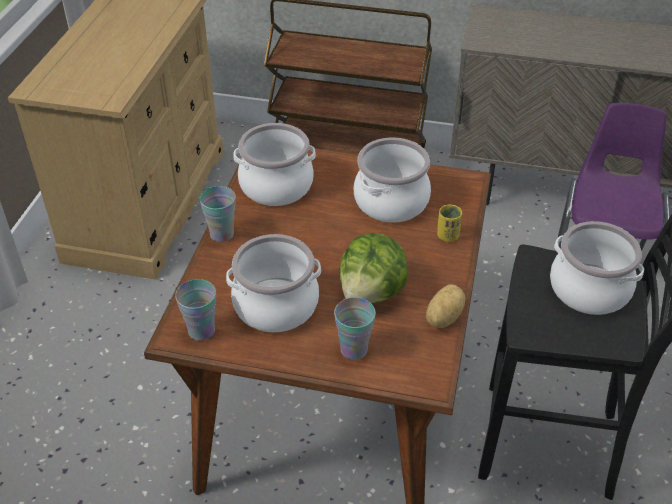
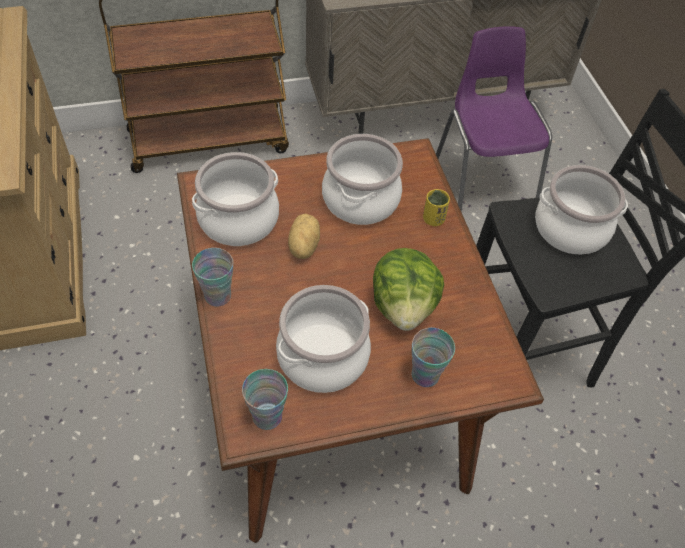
camera: 30 degrees left, 10 degrees up
(442, 317) = (480, 308): potato -> potato (302, 246)

